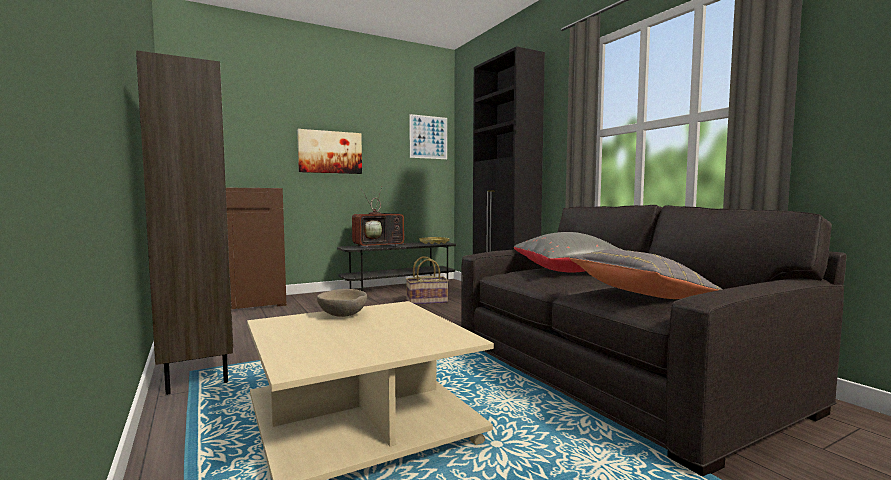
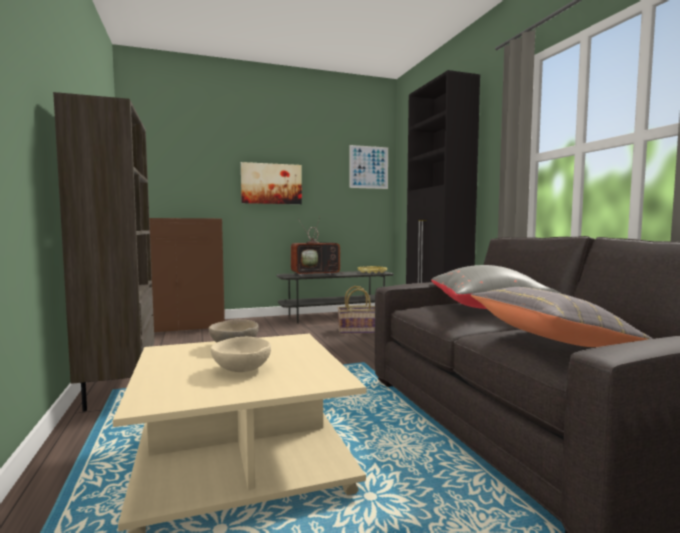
camera: 10 degrees right, 0 degrees up
(366, 335) = (241, 370): none -> beige bowl

